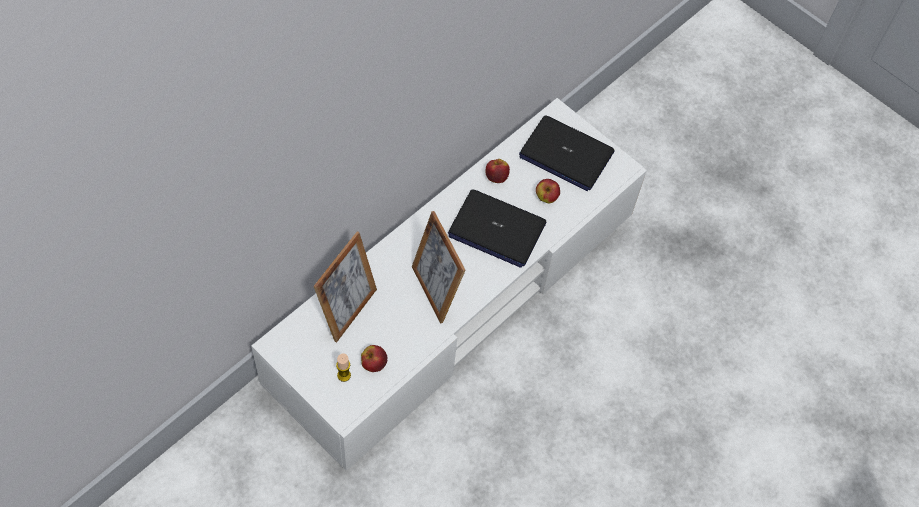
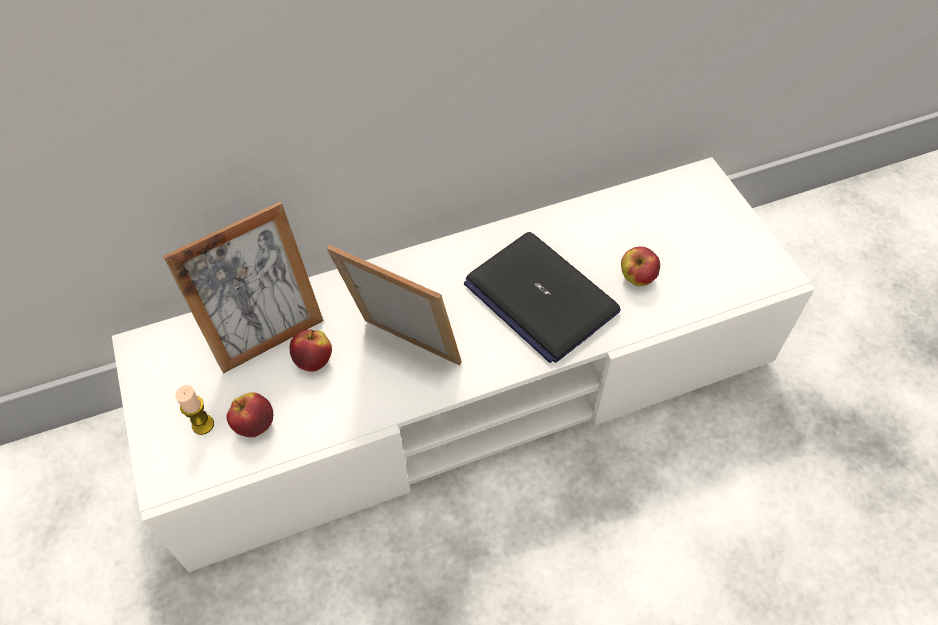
camera: 30 degrees right, 5 degrees down
(435, 291) = (404, 352): picture frame -> picture frame turned 120 degrees clockwise
(496, 177) = (575, 229): apple -> apple (314, 360)
(565, 154) = (693, 230): laptop -> none

